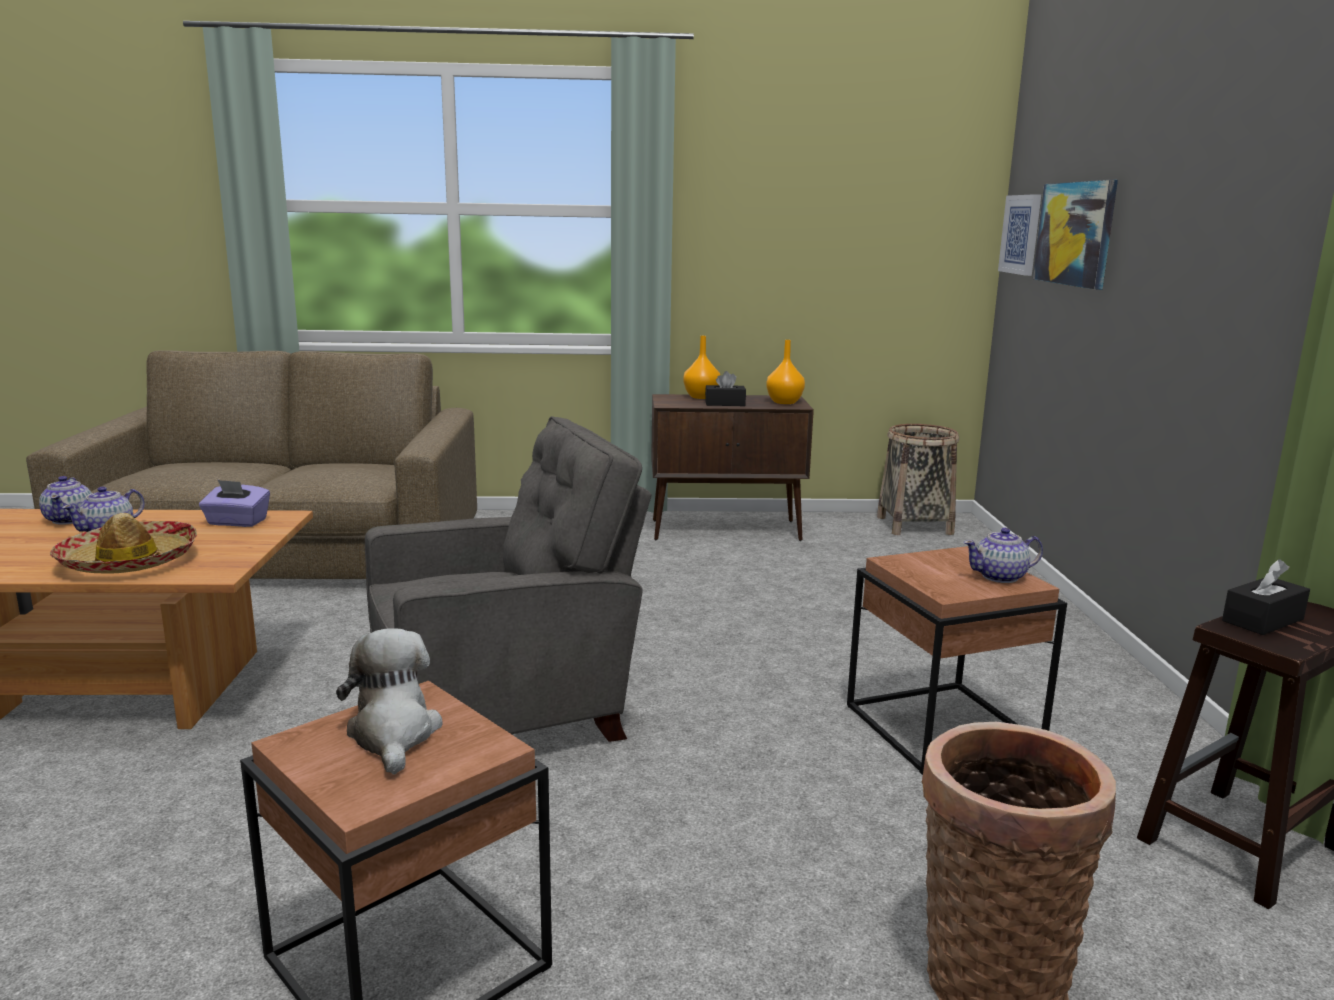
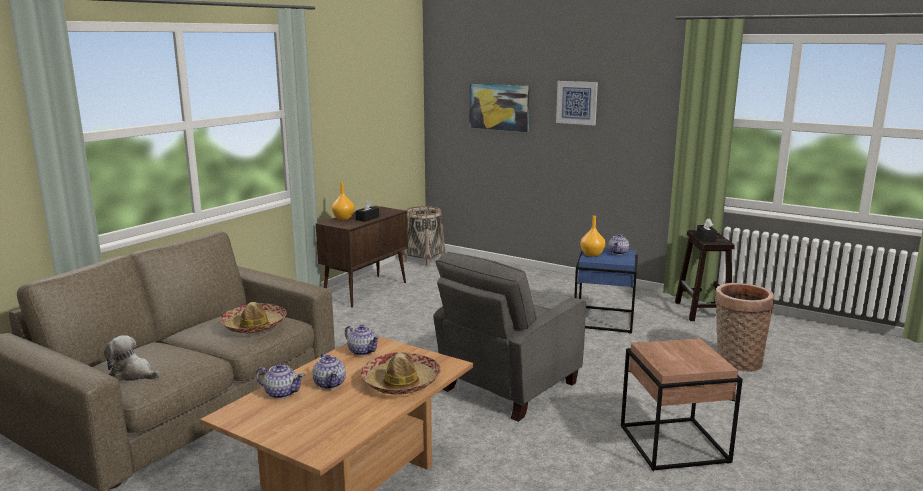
camera: 55 degrees left, 0 degrees up
(237, 522) = (362, 351): purple tissue box -> teapot
(329, 474) = (254, 325): none -> hat
(393, 734) = (674, 354): plush toy -> plush toy (133, 374)
(508, 713) = (506, 387): grey armchair -> grey armchair turned 150 degrees counterclockwise
(783, 402) = (384, 210): orange vase -> orange vase (592, 254)
(944, 728) = (604, 319): brown side table -> blue side table
(1021, 234) = (446, 105): picture -> picture (577, 102)

